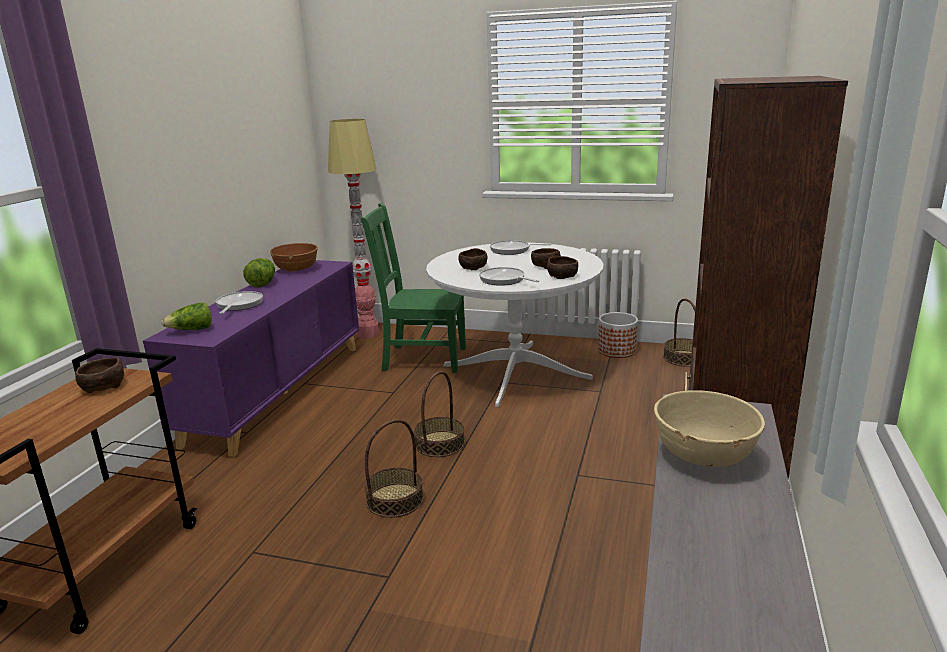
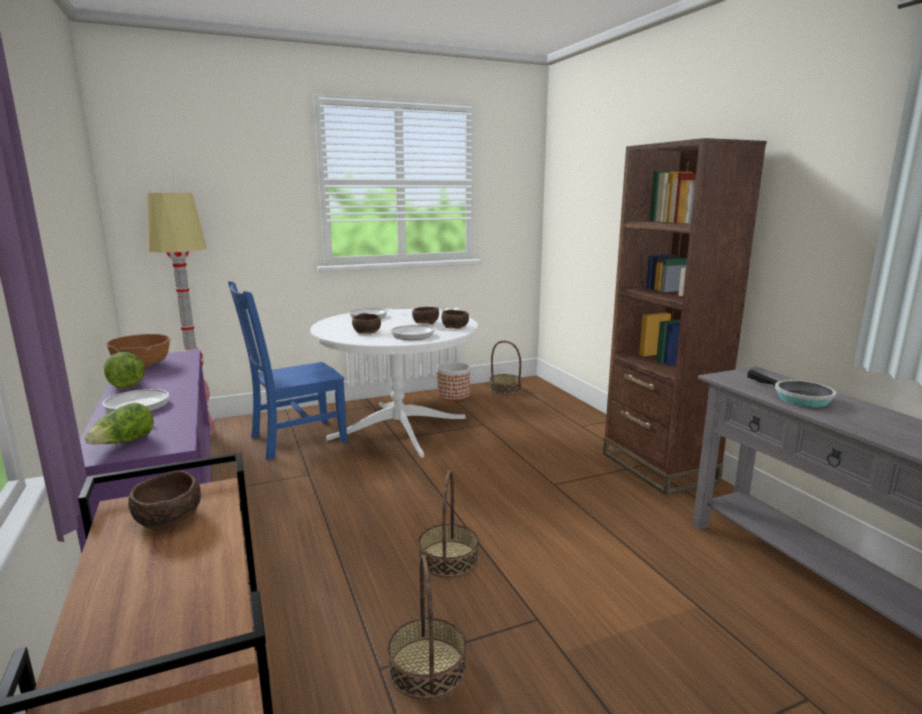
camera: 40 degrees left, 5 degrees down
(421, 358) = (295, 440): green chair -> blue chair
(439, 444) = (418, 500): basket -> basket (427, 667)
(704, 455) = (797, 398): beige bowl -> frying pan

